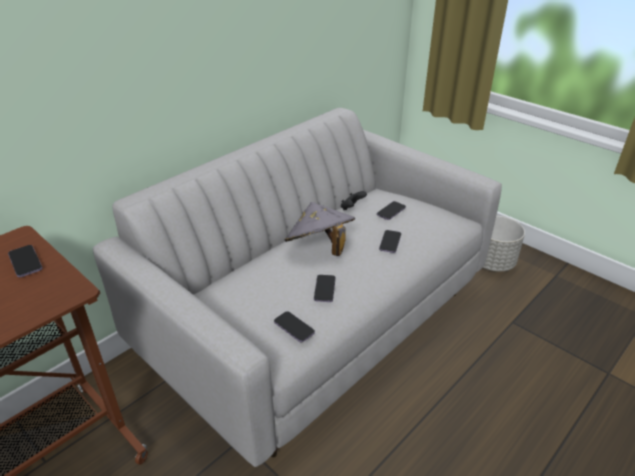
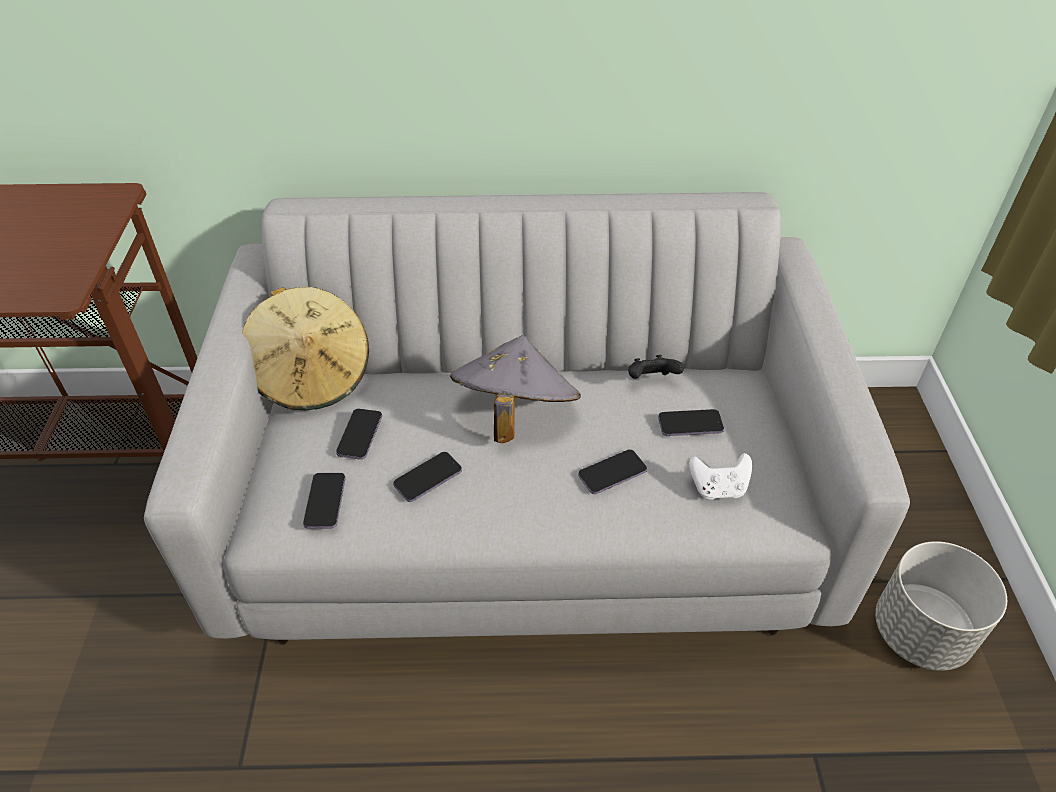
camera: 45 degrees right, 10 degrees up
(25, 262) = (78, 231): phone -> phone (360, 435)
(202, 290) = (312, 376): none -> beige hat
(430, 225) = (718, 488): none -> white game controller

